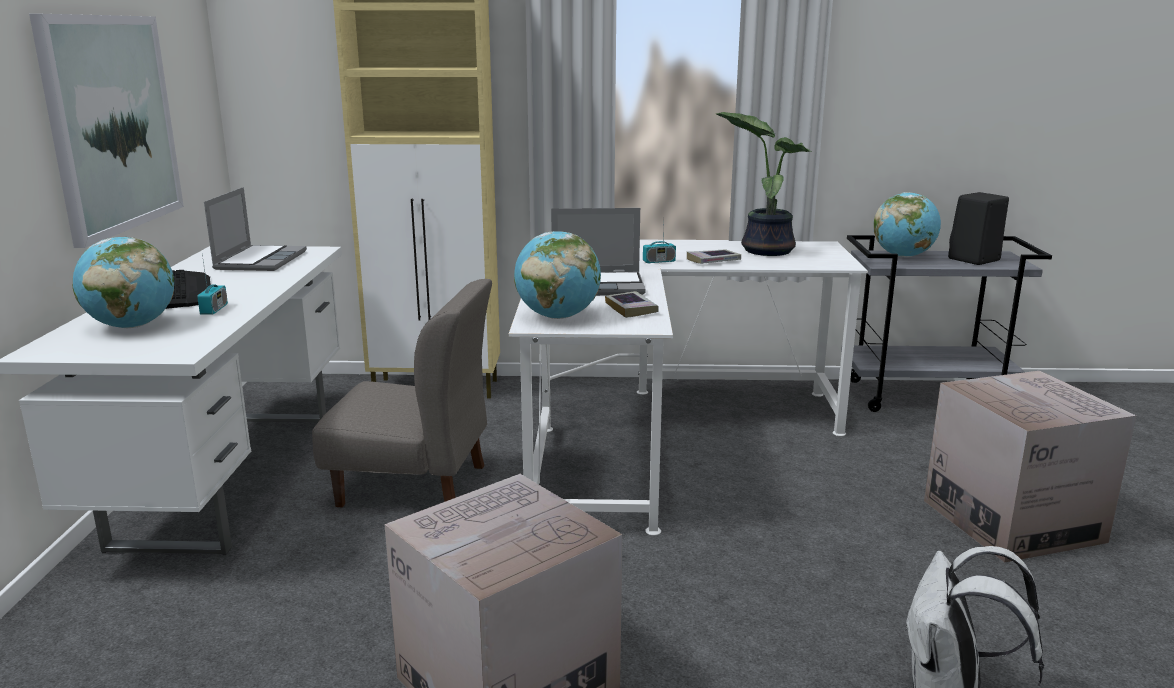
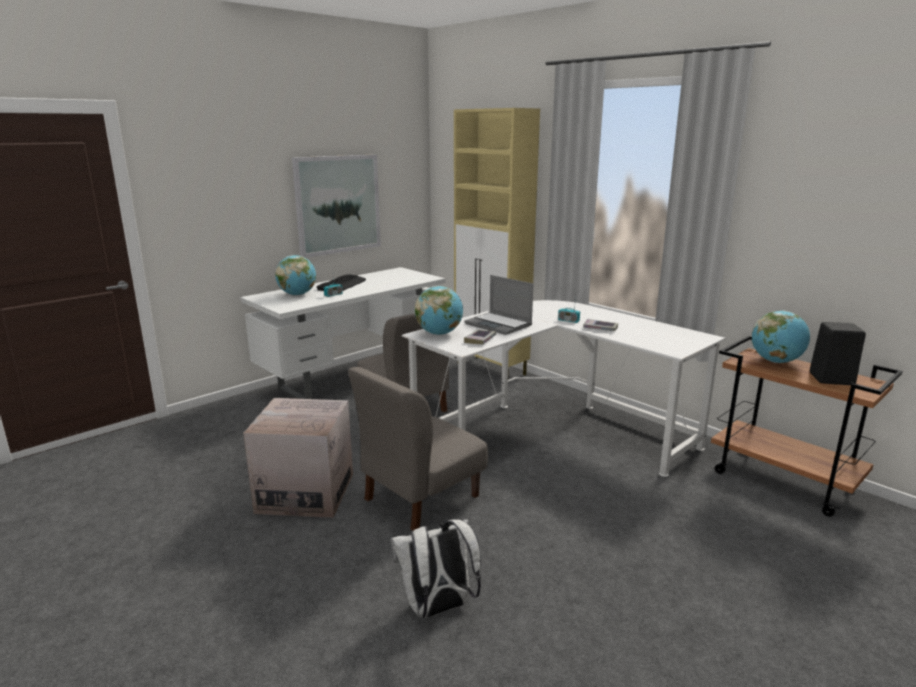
camera: 45 degrees right, 0 degrees up
(260, 260) = (399, 277): laptop -> none
(673, 591) = (420, 497): none -> grey chair
(765, 250) = (654, 330): potted plant -> none
(925, 396) = (784, 481): grey cart -> brown cart
(1012, 521) = (671, 568): cardboard box -> none

